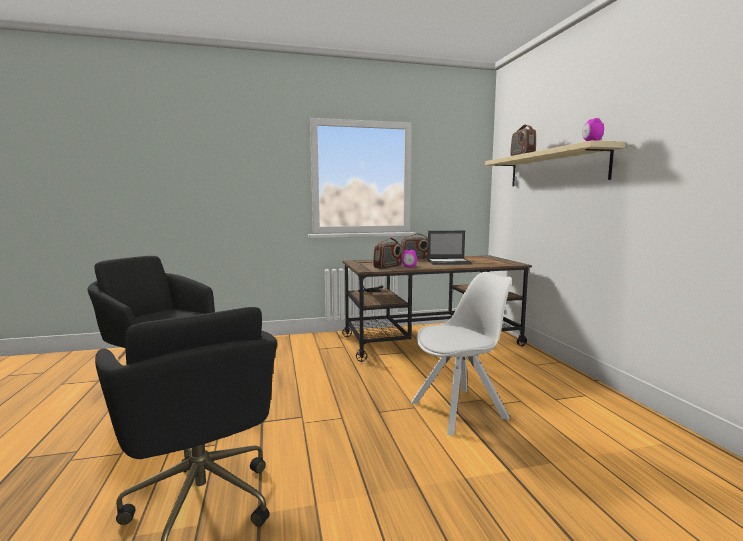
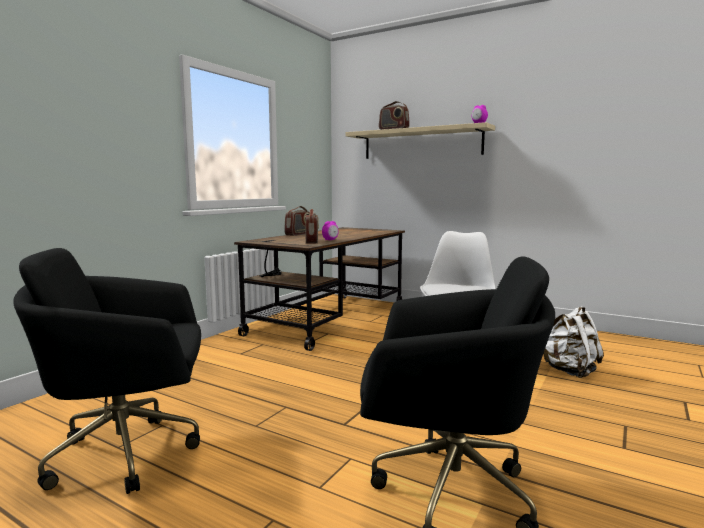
camera: 45 degrees left, 0 degrees up
(449, 262) = (341, 234): laptop -> none
(549, 480) = (569, 371): none -> white backpack

